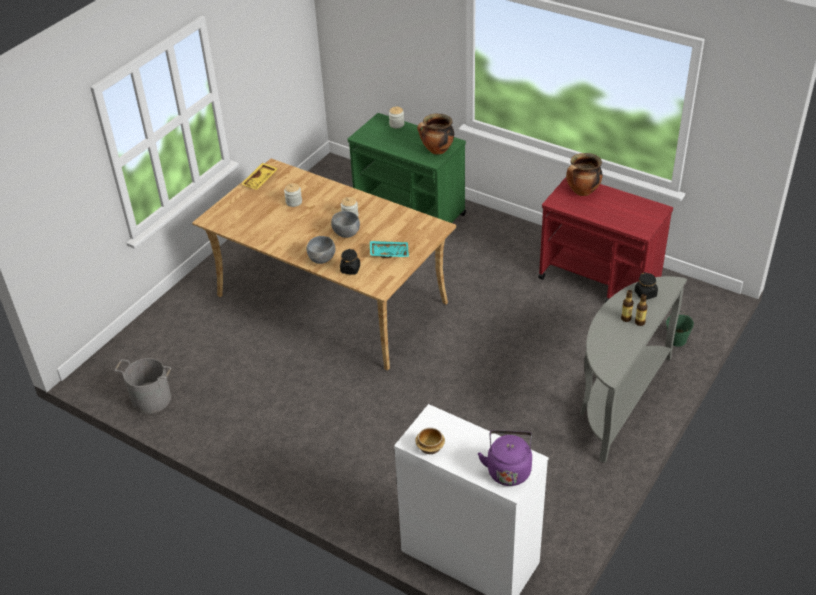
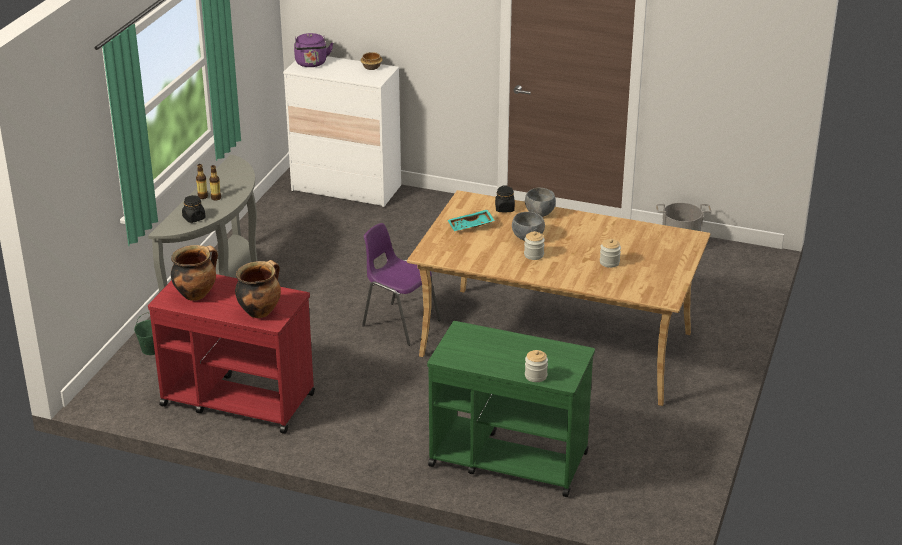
camera: 165 degrees right, 10 degrees down
(260, 180) = (668, 281): yellow tray -> none
(437, 150) = (462, 344): cooking pot -> cooking pot (196, 294)
(455, 339) = (399, 323): none -> purple chair

